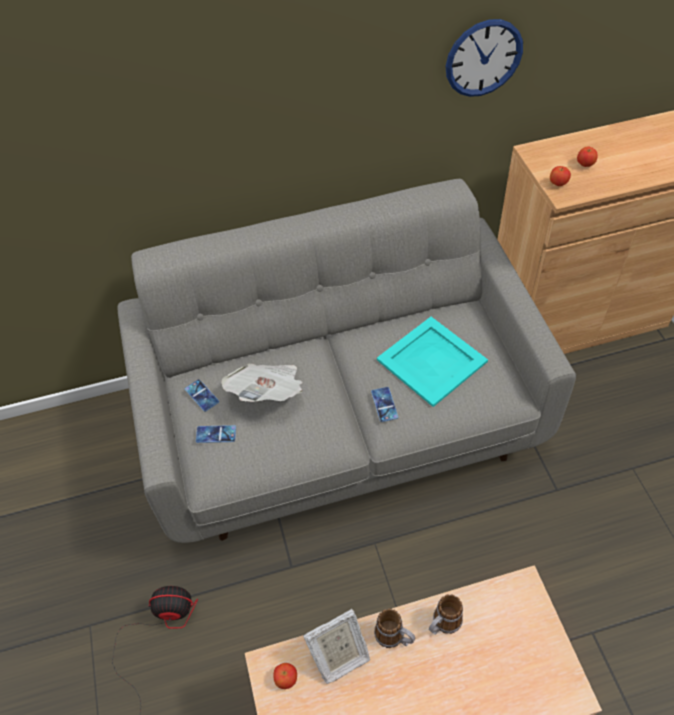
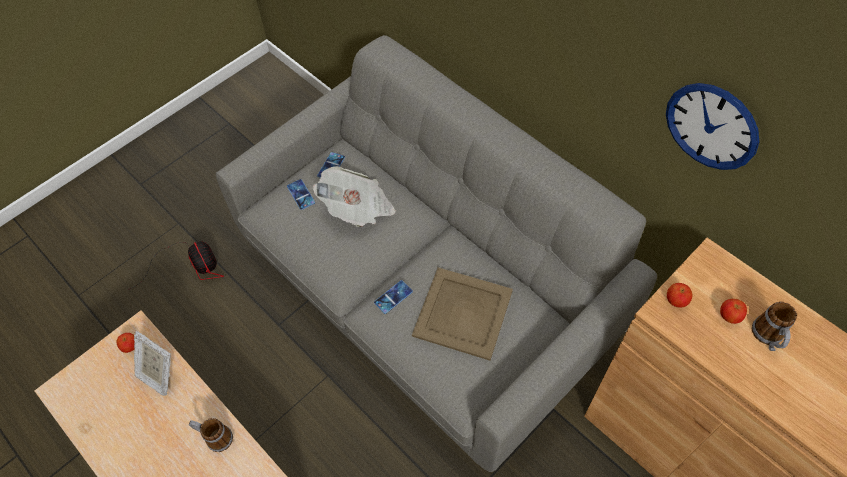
camera: 60 degrees right, 5 degrees up
(394, 637) = (190, 406): mug -> mug (768, 338)
(430, 361) = (462, 312): turquoise tray -> beige tray

